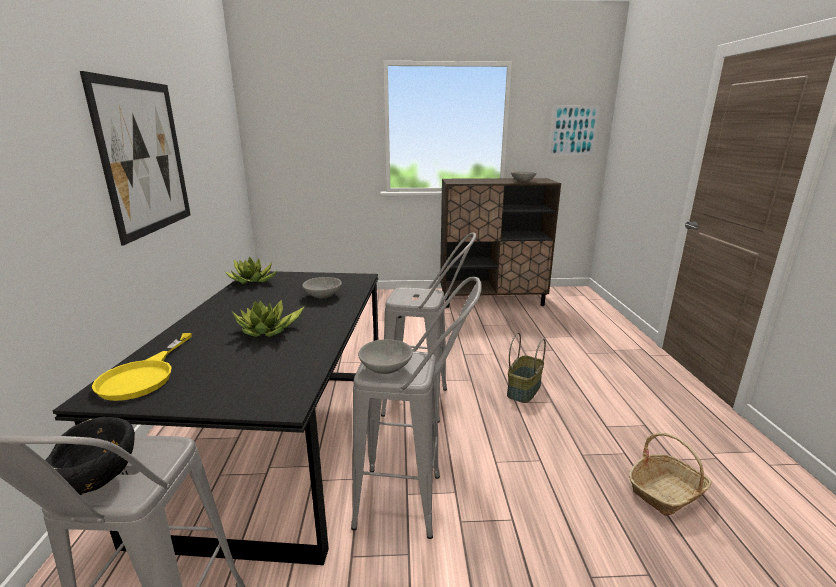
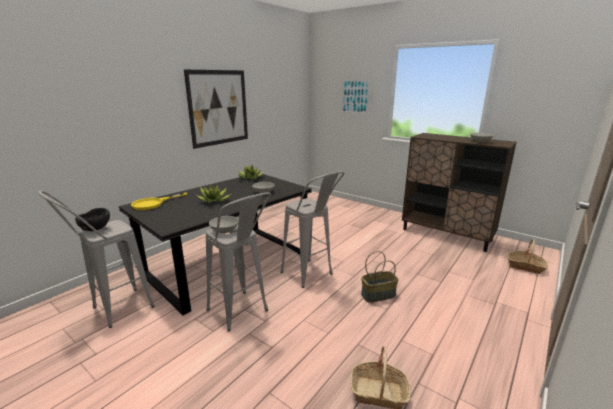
camera: 40 degrees right, 0 degrees up
(573, 130) = (559, 100): picture -> picture (355, 96)
(587, 309) = (525, 266): none -> basket

